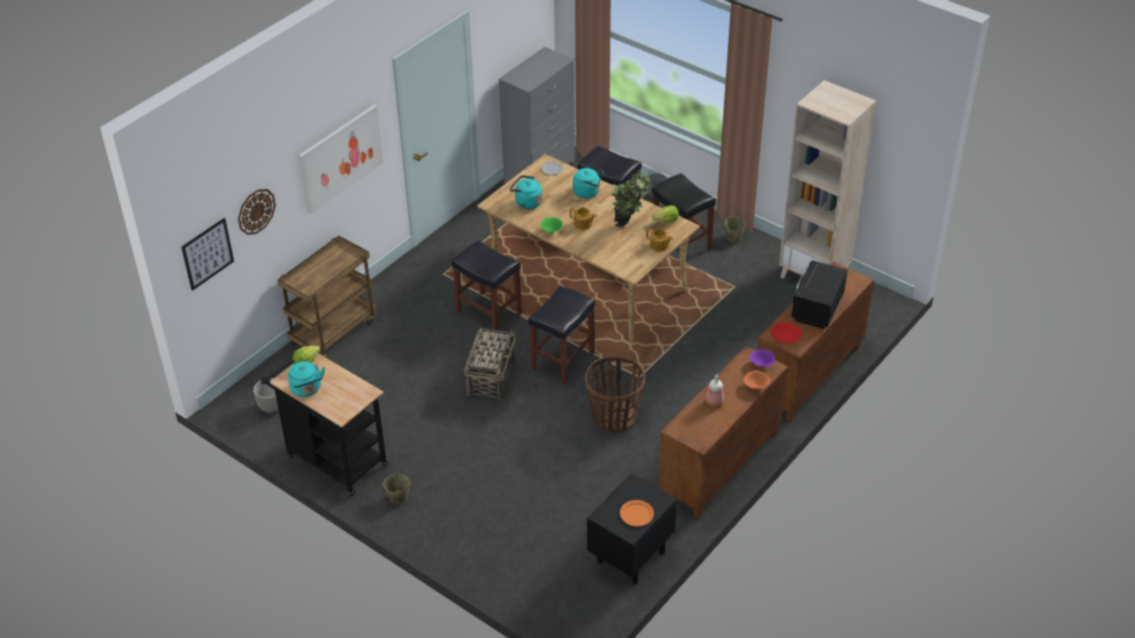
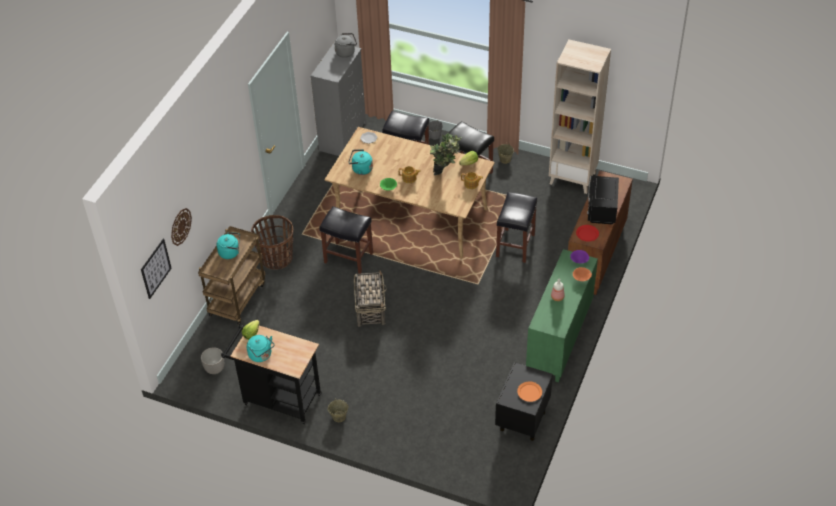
camera: 15 degrees left, 5 degrees up
(340, 158) = (225, 168): picture -> none
(554, 60) = (346, 52): none -> grey kettle
(562, 361) = (418, 284): black stool -> black stool (515, 246)
(588, 192) = (403, 152): turquoise kettle -> turquoise kettle (230, 252)
(614, 418) = (471, 319): basket -> basket (276, 258)
(720, 468) = (559, 339): brown cabinet -> green cabinet

